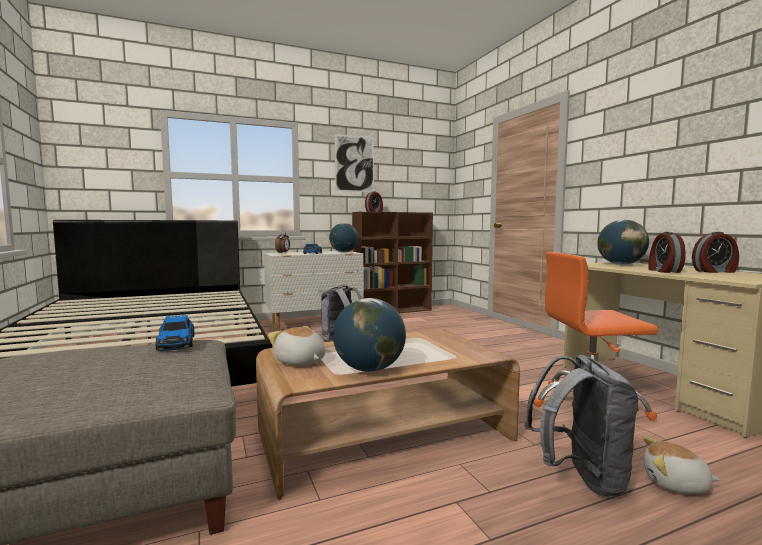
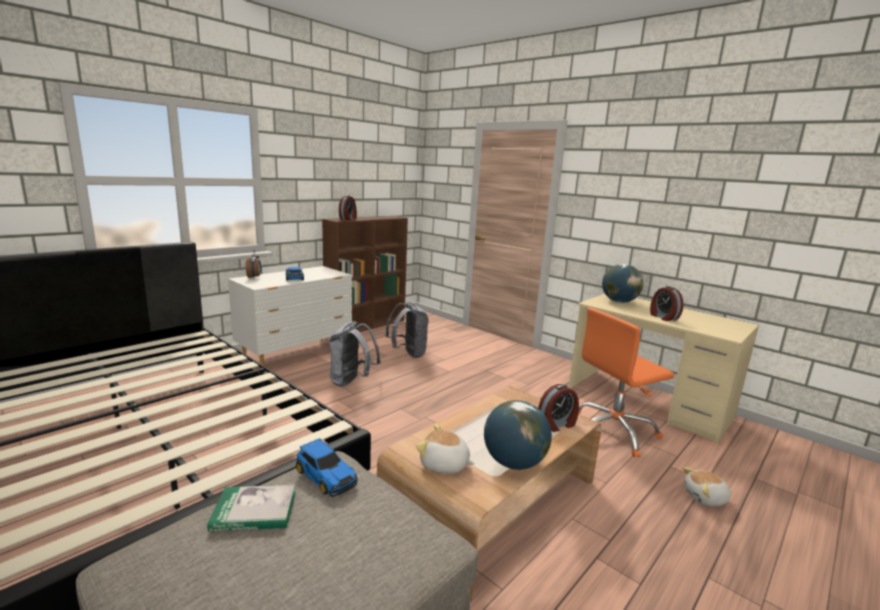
camera: 25 degrees left, 10 degrees up
(97, 351) = (254, 511): none -> book
(344, 252) = (326, 272): globe -> none
(354, 163) = (323, 160): picture -> none
(580, 478) = (653, 509): grey backpack -> grey backpack (408, 354)
(715, 271) = (693, 315): alarm clock -> alarm clock (557, 424)

